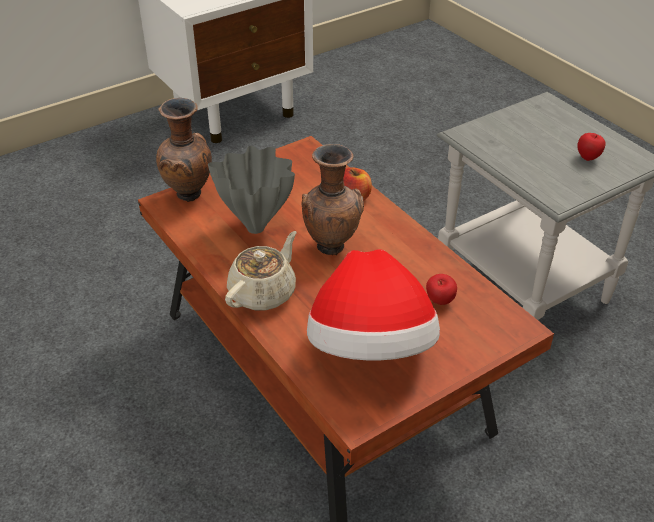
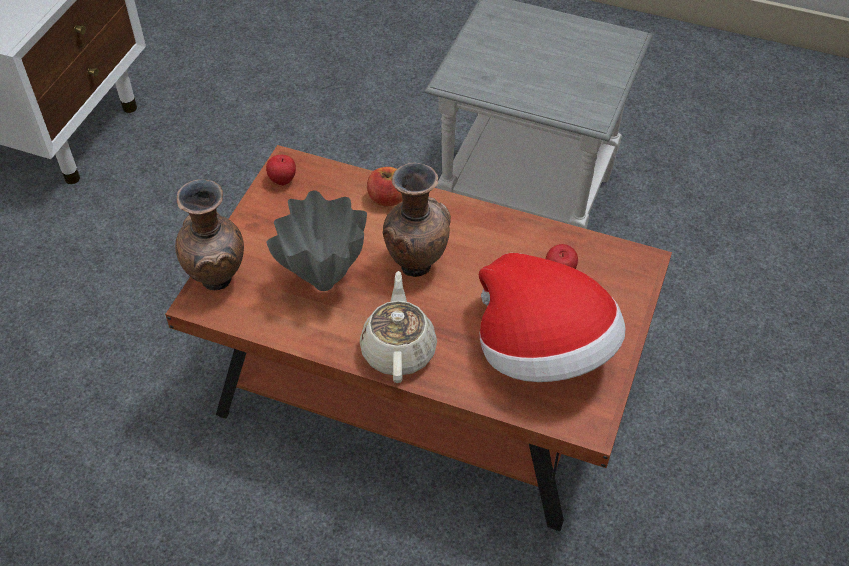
camera: 35 degrees left, 10 degrees up
(588, 158) = (582, 58): apple -> apple (283, 180)

